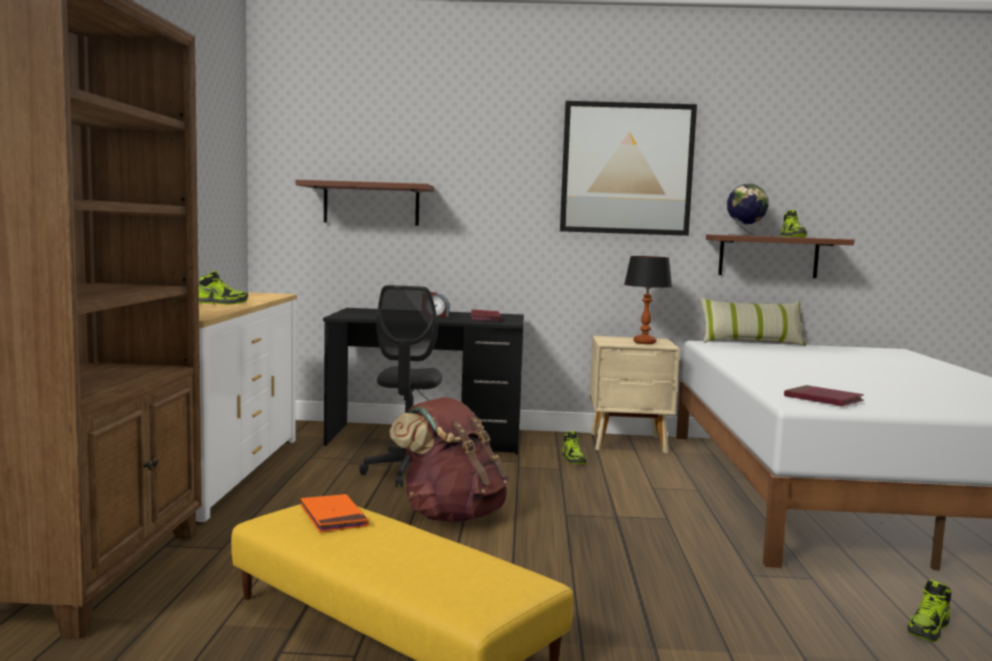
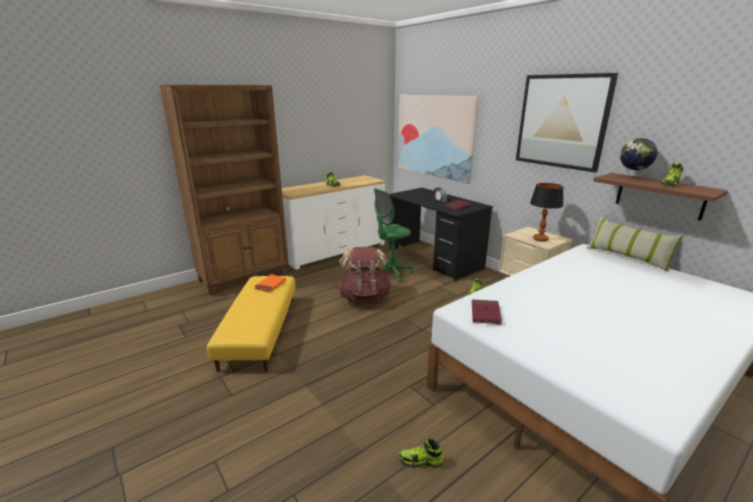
camera: 50 degrees right, 15 degrees up
(371, 204) = (434, 136): brown shelf -> picture
(407, 472) = (391, 273): grey office chair -> green office chair

